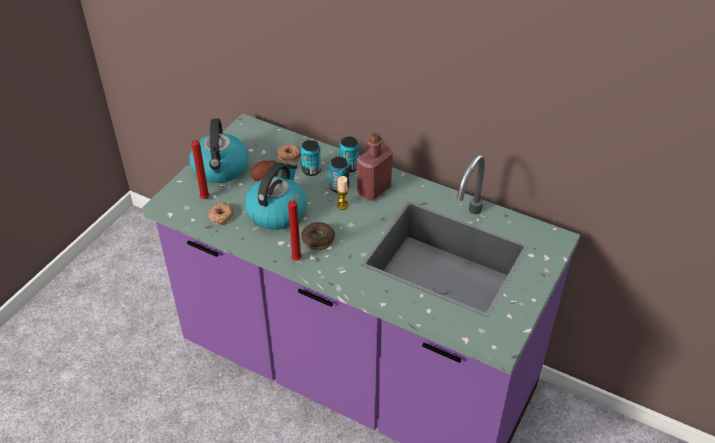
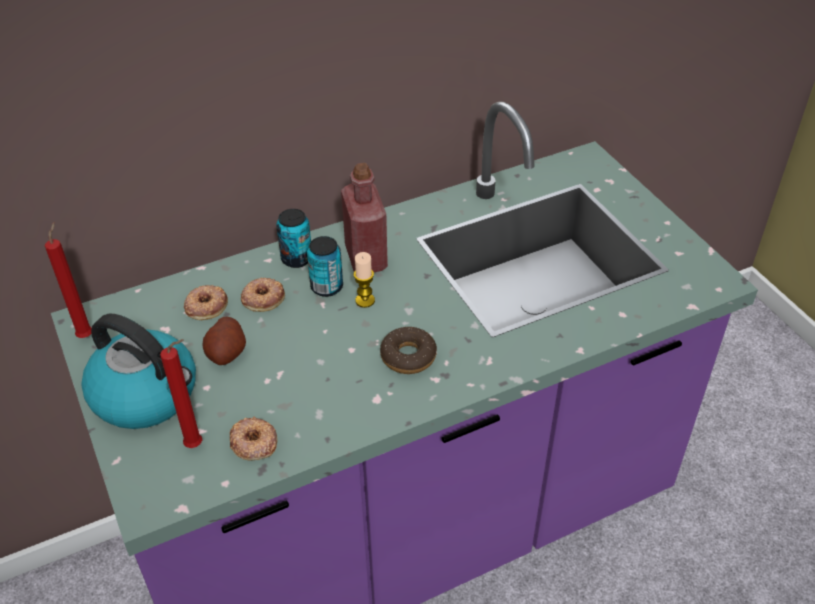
camera: 55 degrees left, 0 degrees up
(277, 211) = (309, 373): kettle -> none
(298, 259) = (427, 395): red candle -> red candle (87, 334)
(311, 170) = (263, 298): can -> donut

